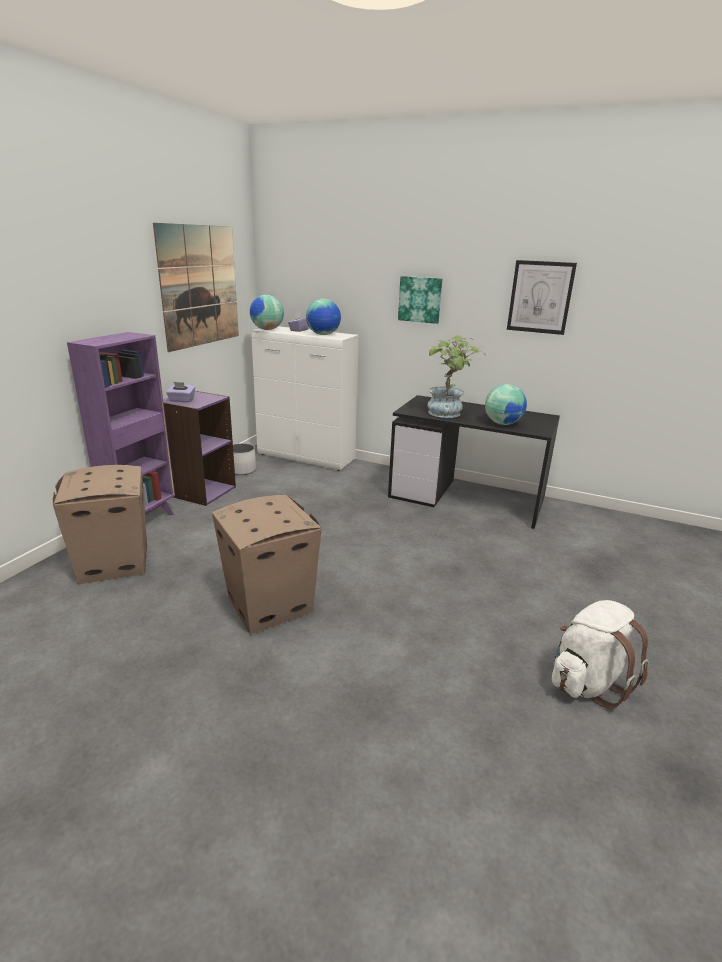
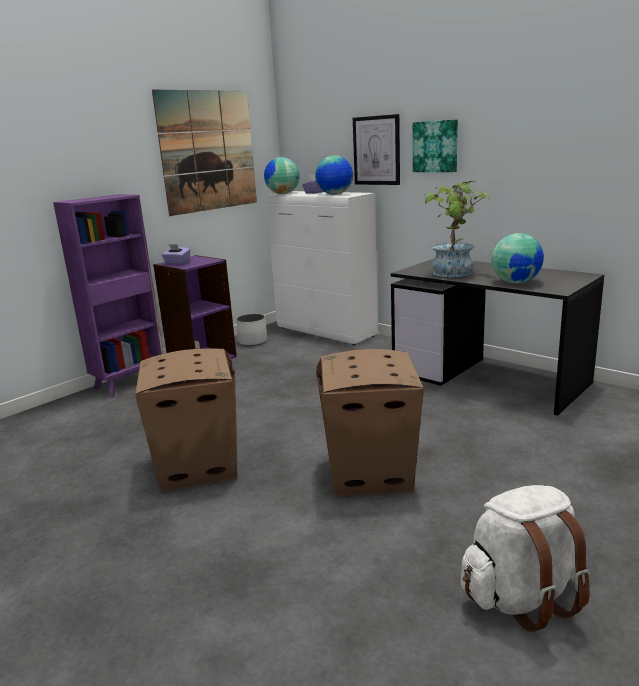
camera: 20 degrees right, 5 degrees down
(114, 563) = (82, 417): cardboard box -> cardboard box (370, 474)
(540, 297) = (570, 127): picture -> picture (376, 150)

